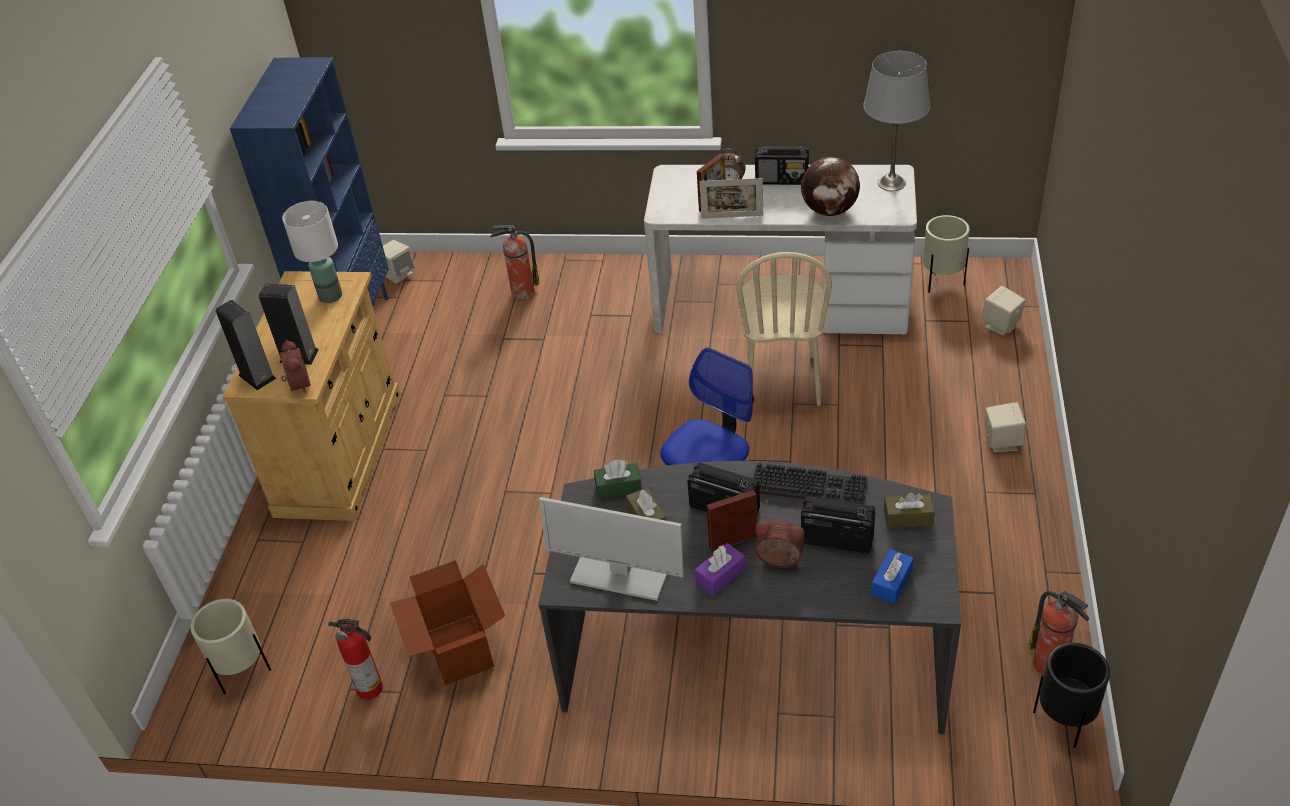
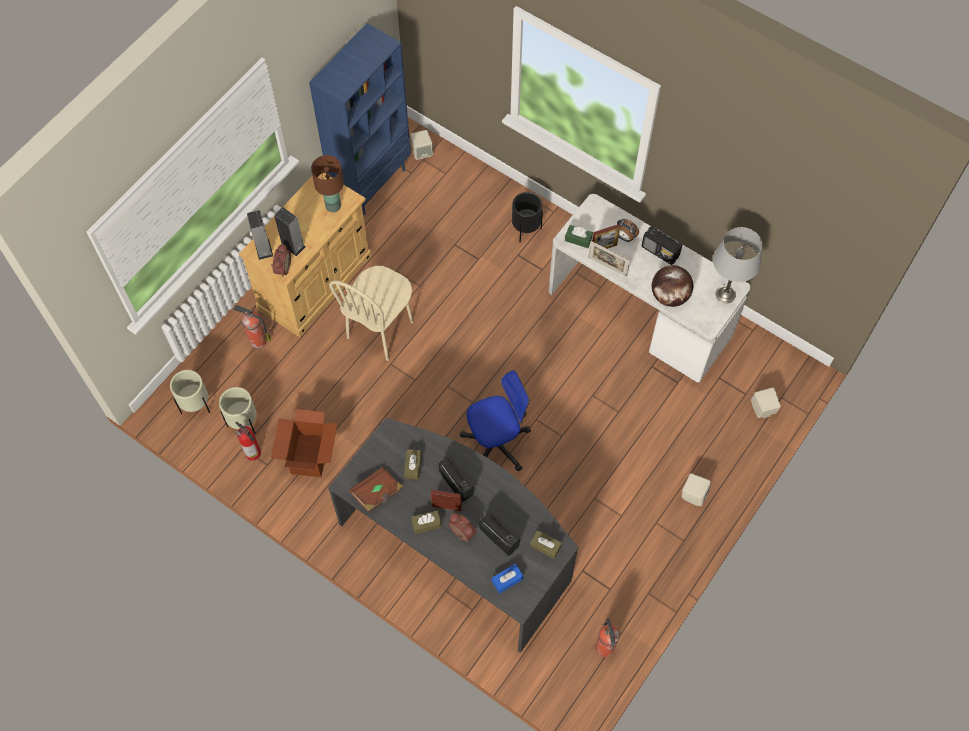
camera: 25 degrees right, 20 degrees up
(330, 295) = (333, 205): white table lamp -> brown table lamp
(521, 293) = (487, 212): fire extinguisher -> fire extinguisher (257, 340)
(618, 487) = (411, 437): green tissue box -> green tissue box (578, 239)
(619, 575) = (377, 493): monitor -> brown book
(720, 575) = (426, 524): purple tissue box -> brown tissue box
(782, 381) = (598, 375): beige chair -> beige chair (380, 330)
(811, 485) = (510, 495): keyboard -> none
(942, 283) = (753, 354): beige planter -> beige planter (244, 423)
(1064, 722) = (586, 683): black planter -> black planter (526, 230)

